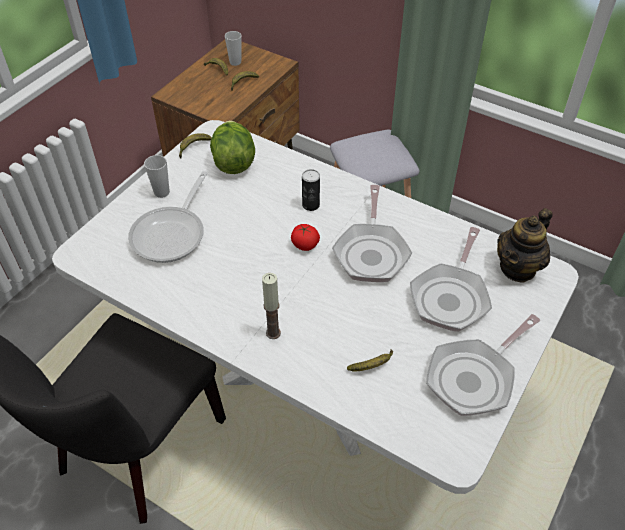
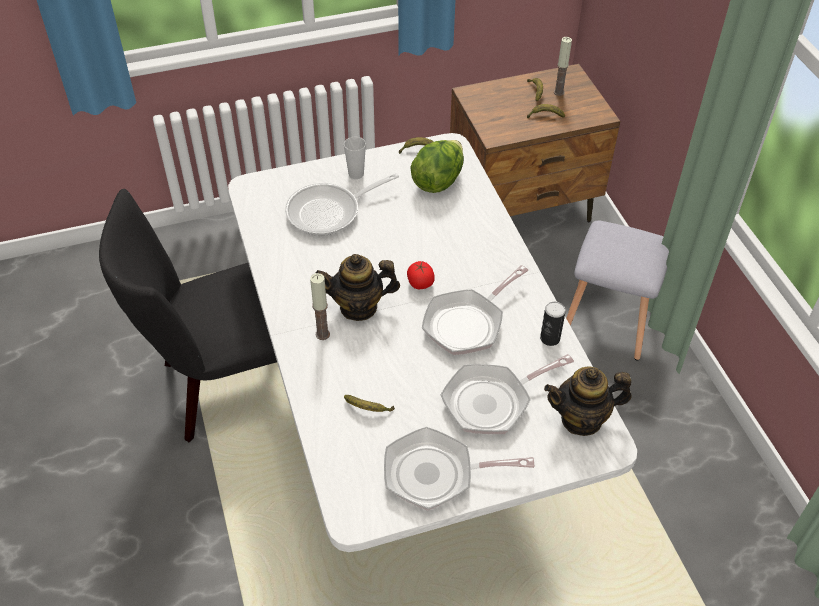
camera: 40 degrees right, 0 degrees up
(235, 62) = (559, 92): cup -> candle
(278, 292) = (359, 307): none -> teapot
(310, 205) = (461, 254): can -> can (550, 338)

